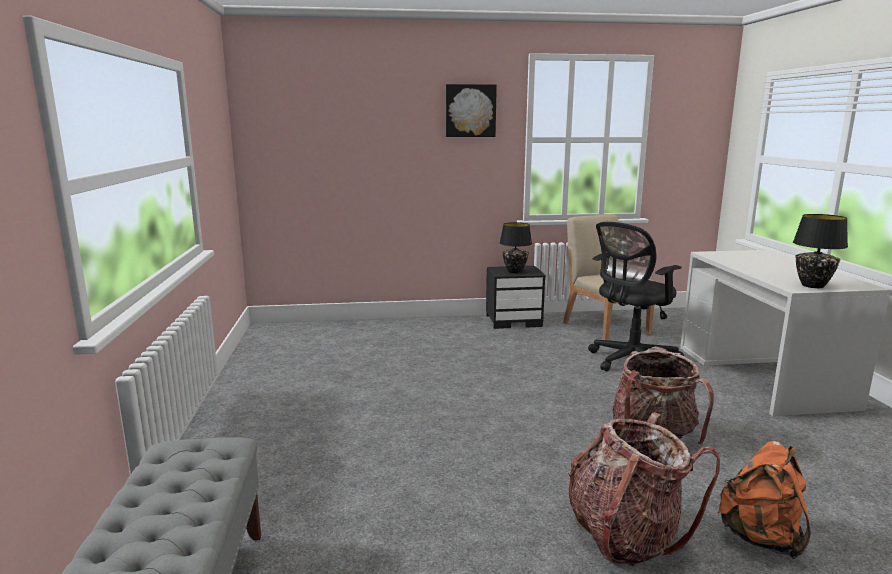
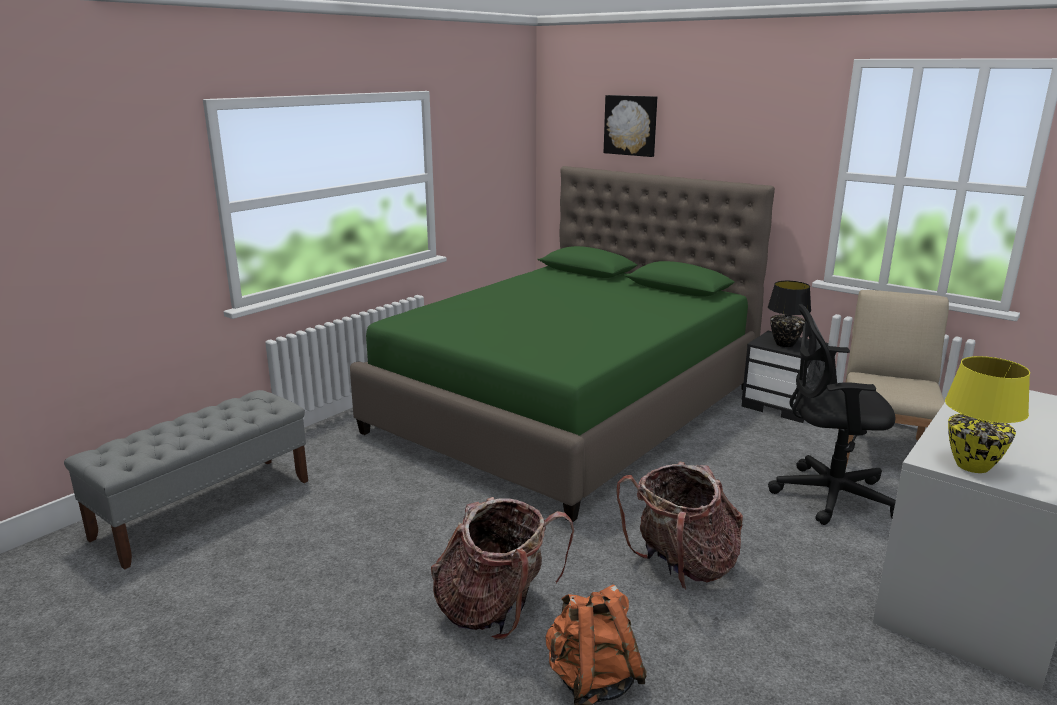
camera: 45 degrees right, 5 degrees up
(389, 370) = (567, 409): none -> green bed
(470, 111) = (768, 133): picture -> picture (631, 125)
(812, 286) = (971, 466): black table lamp -> yellow table lamp

